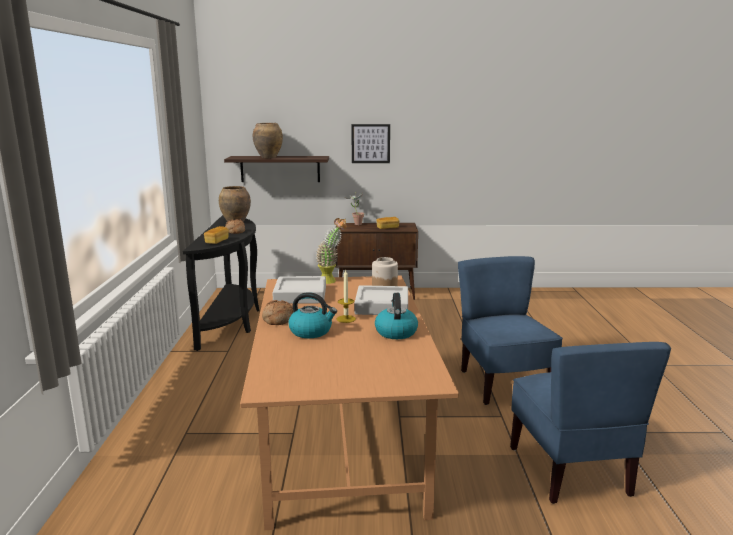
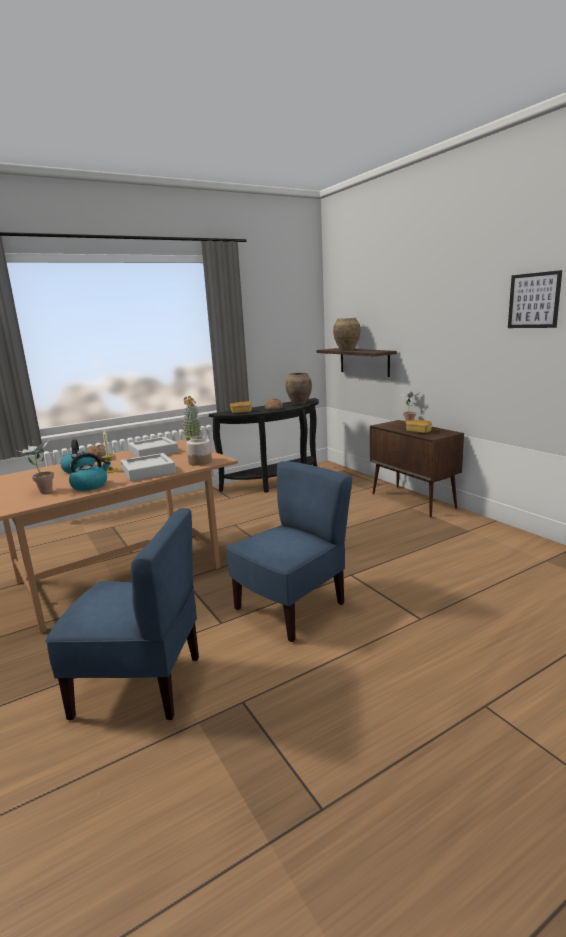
camera: 60 degrees right, 0 degrees up
(370, 143) = (429, 338): picture -> picture (534, 300)
(378, 354) = (43, 490): none -> potted plant
(571, 471) = (139, 685): blue chair -> blue chair turned 135 degrees counterclockwise

